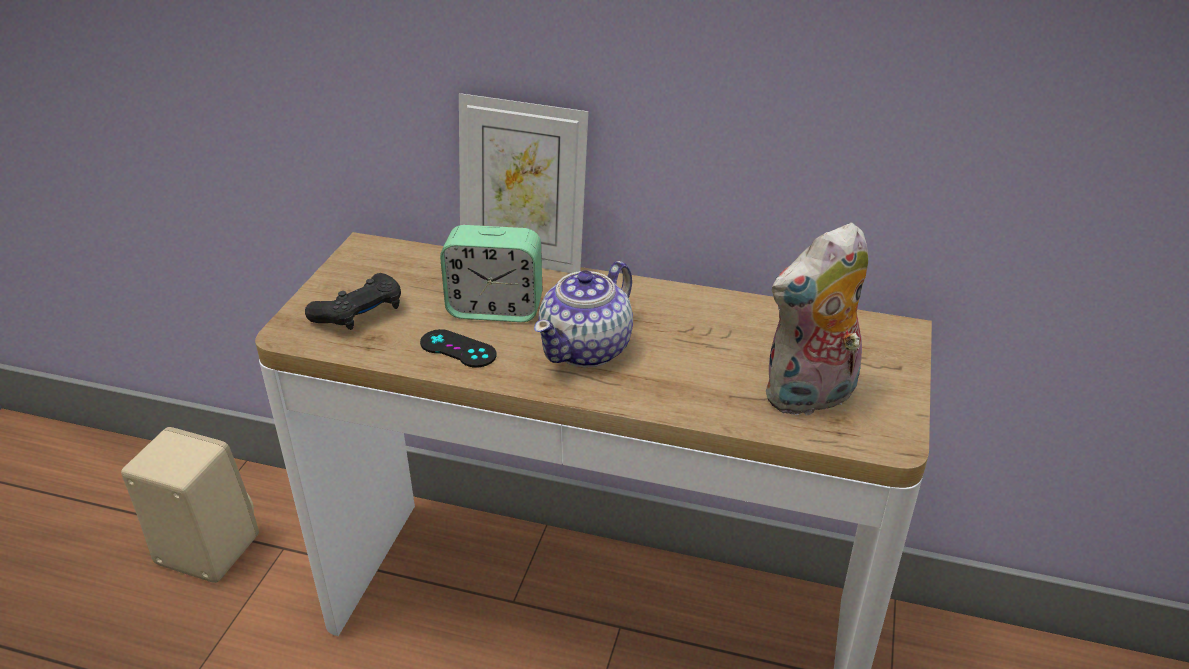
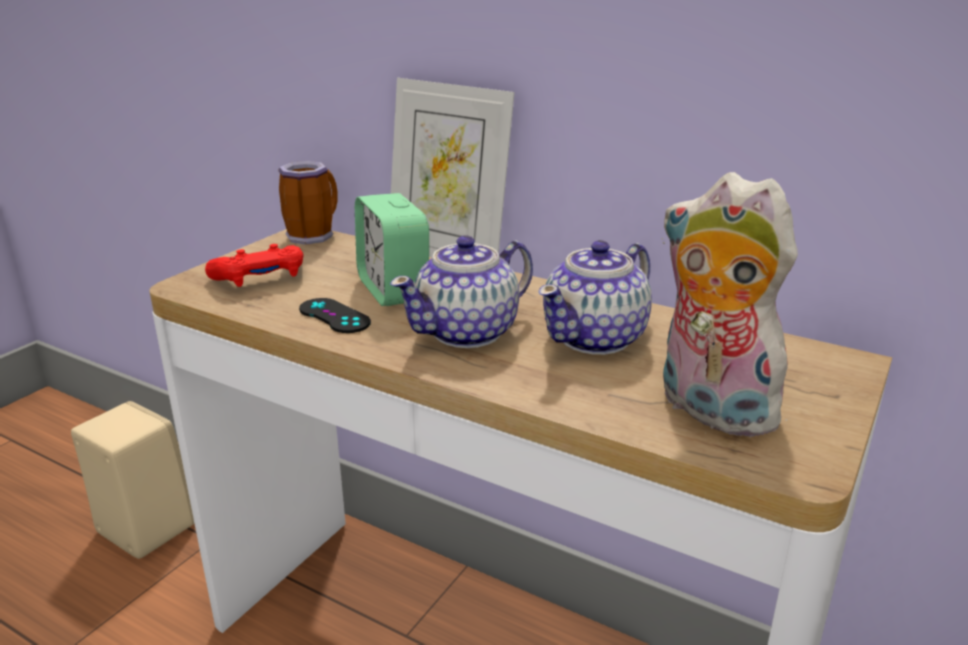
camera: 15 degrees right, 10 degrees down
(360, 313) = (261, 278): black game controller -> red game controller
(377, 248) = (312, 235): none -> mug
(495, 309) = (393, 290): alarm clock -> alarm clock turned 45 degrees clockwise
(698, 338) = (596, 338): none -> teapot
(810, 398) = (708, 409): plush toy -> plush toy turned 60 degrees clockwise

